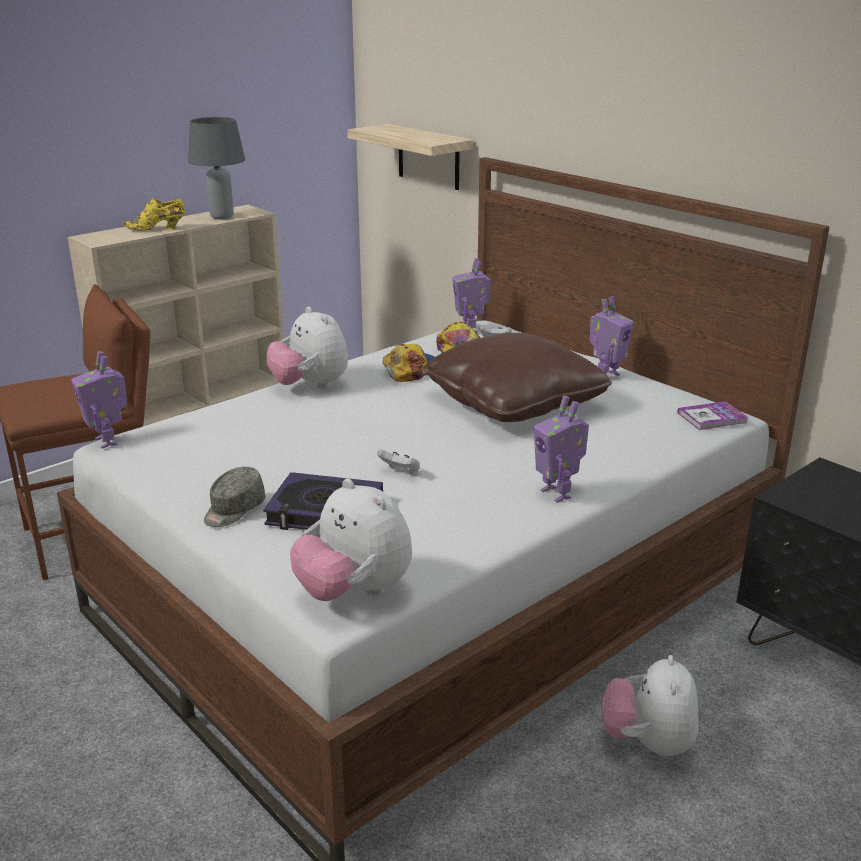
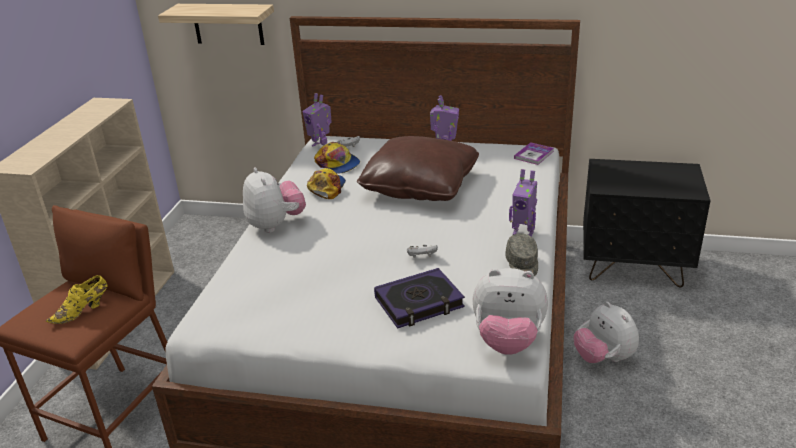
camera: 35 degrees left, 5 degrees up
(108, 441) = (191, 325): toy robot -> none
(158, 229) = (59, 140): yellow shoe -> yellow shoe (83, 311)
(221, 217) = (93, 114): grey table lamp -> none
(233, 510) = (362, 329): grey cap -> grey cap (522, 264)
(310, 386) = (276, 225): plush toy -> plush toy turned 135 degrees counterclockwise

